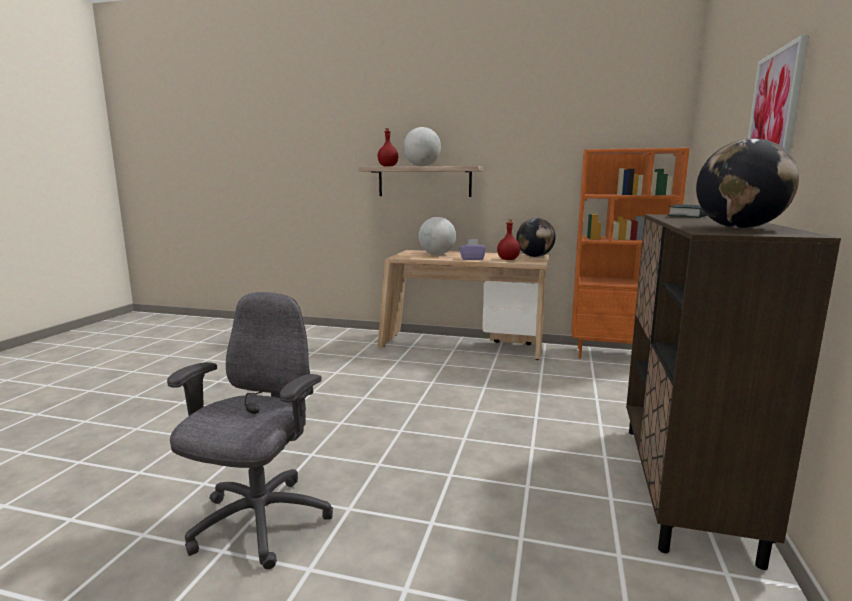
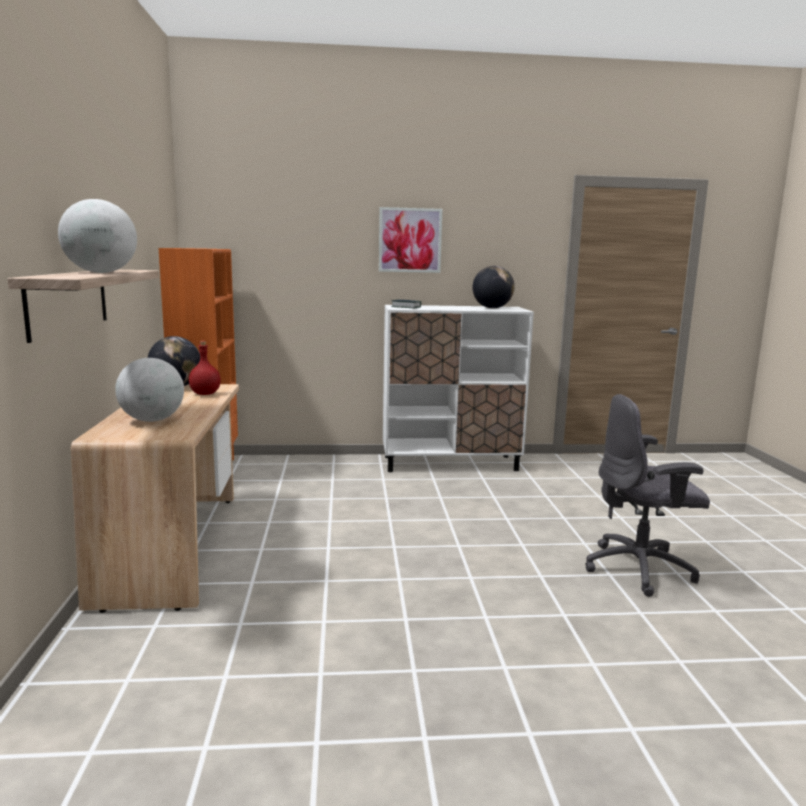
camera: 110 degrees left, 0 degrees up
(387, 166) = (66, 275): red bottle -> none
(472, 259) = (202, 405): purple tissue box -> none
(683, 486) = (451, 463): brown cabinet -> white cabinet

